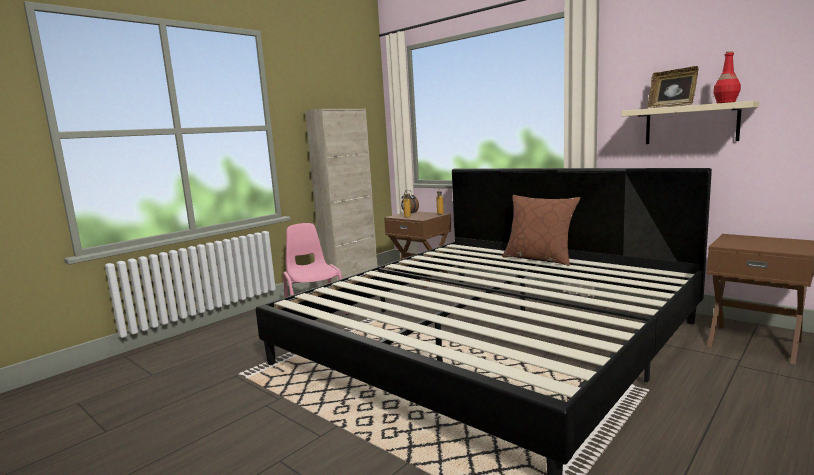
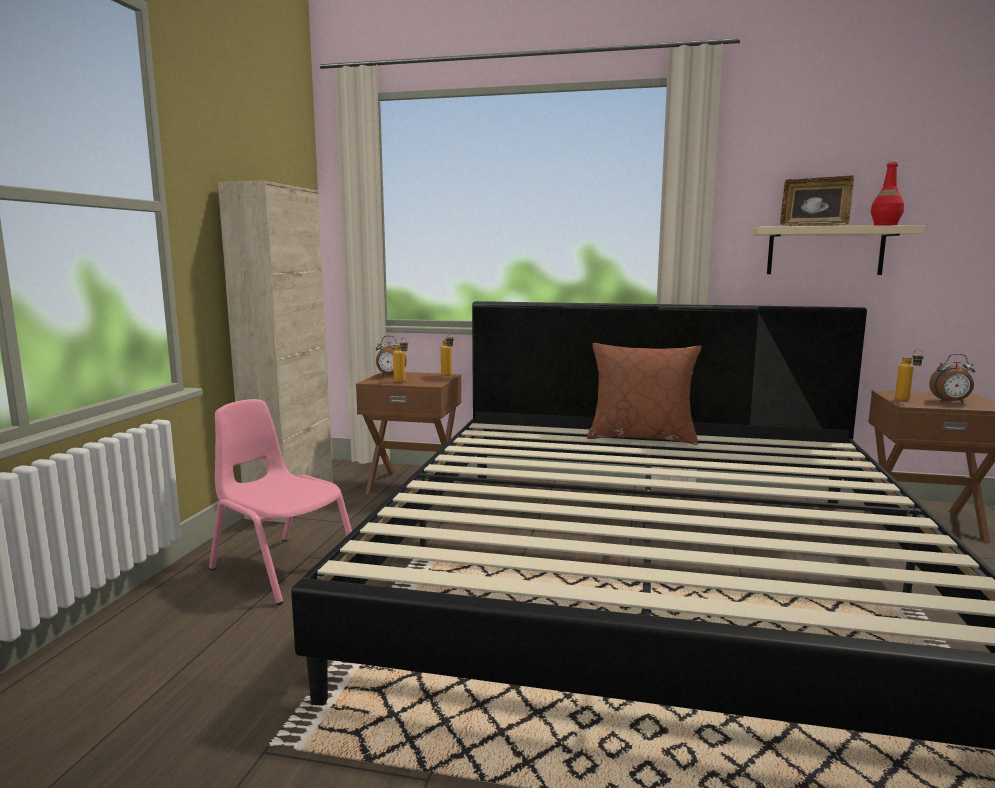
camera: 30 degrees left, 0 degrees up
(730, 242) = (906, 400): none -> bottle
(768, 245) = (950, 402): none -> alarm clock

